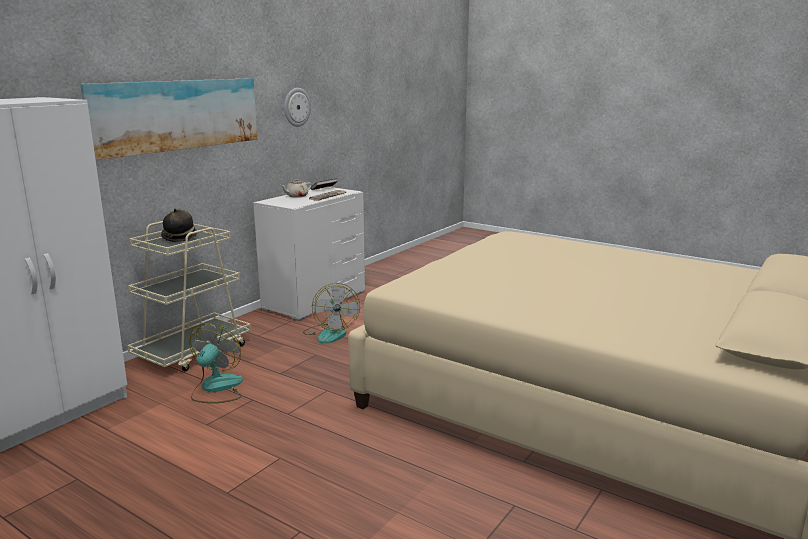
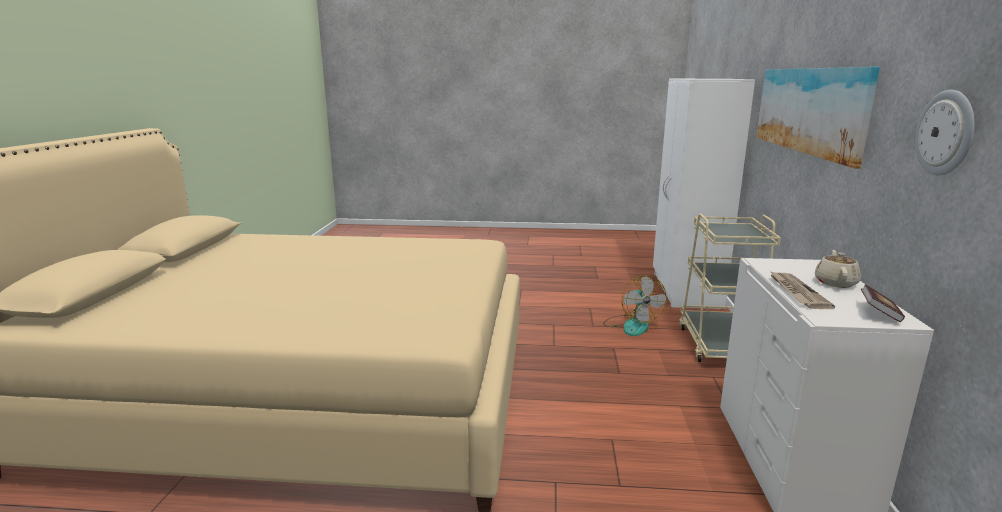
camera: 150 degrees right, 0 degrees up
(180, 238) = (748, 234): hat -> none
(330, 333) = (654, 404): fan -> none

